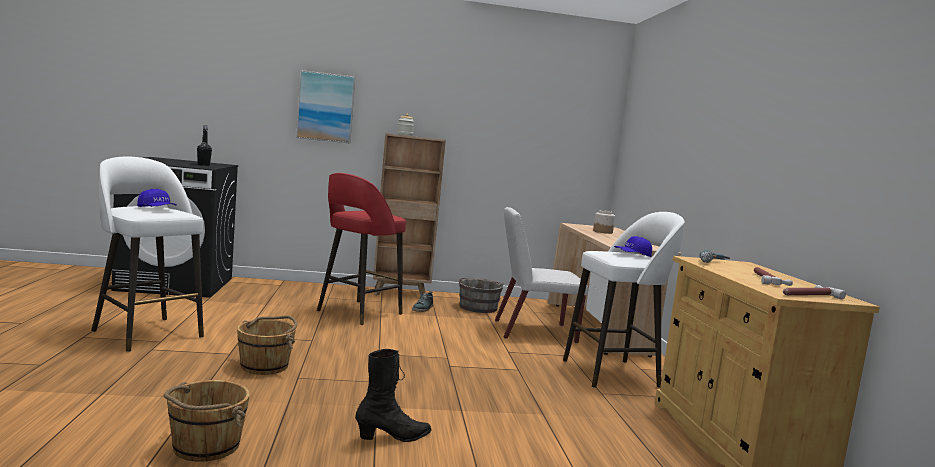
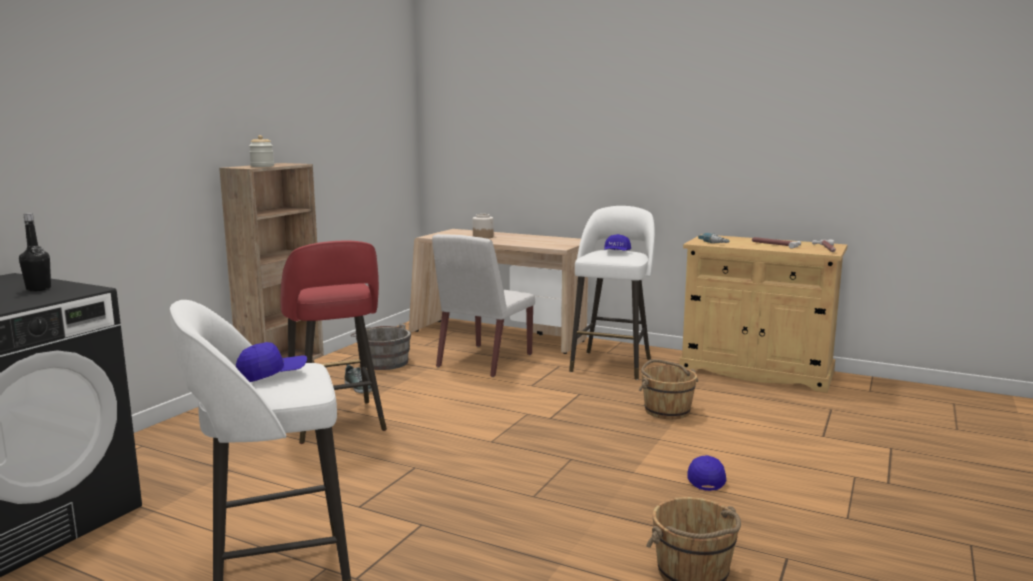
camera: 55 degrees left, 5 degrees up
(265, 366) = (483, 508): brown bucket -> brown bucket (666, 410)
(325, 107) = (129, 140): picture -> none
(393, 437) = (705, 479): black boot -> blue cap

